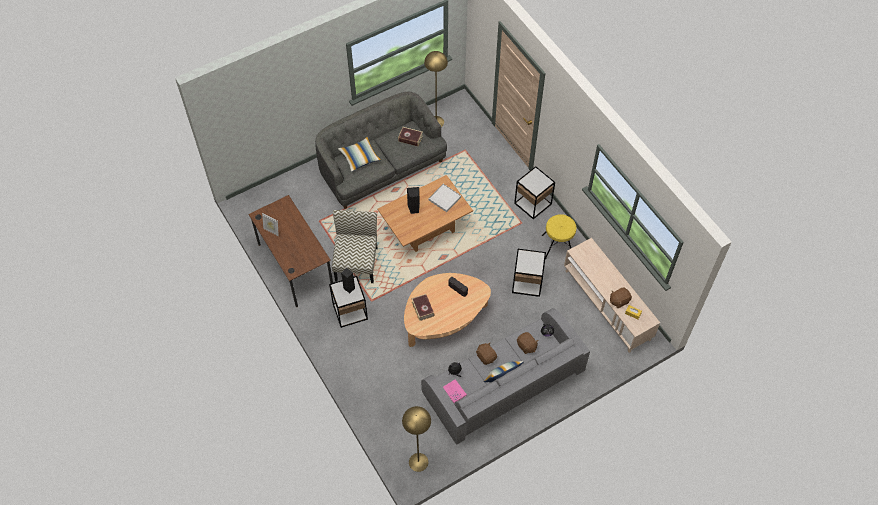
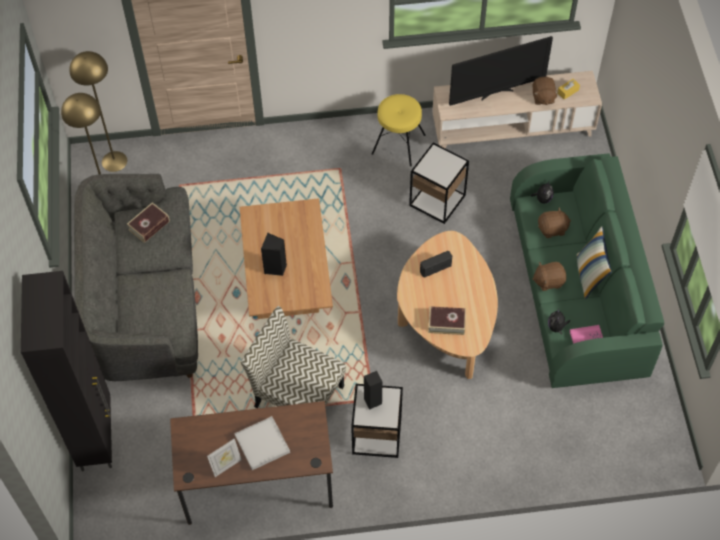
camera: 65 degrees left, 0 degrees up
(290, 182) = (97, 436): none -> black cabinet
(360, 157) = (142, 303): pillow -> none
(418, 462) = (655, 435): yellow floor lamp -> yellow floor lamp (114, 161)
(444, 198) = (280, 224): white tray -> white tray (262, 444)
(503, 383) = (577, 288): grey sofa -> green sofa
(533, 203) = (316, 143): side table -> none
(607, 273) = (496, 93): none -> television

